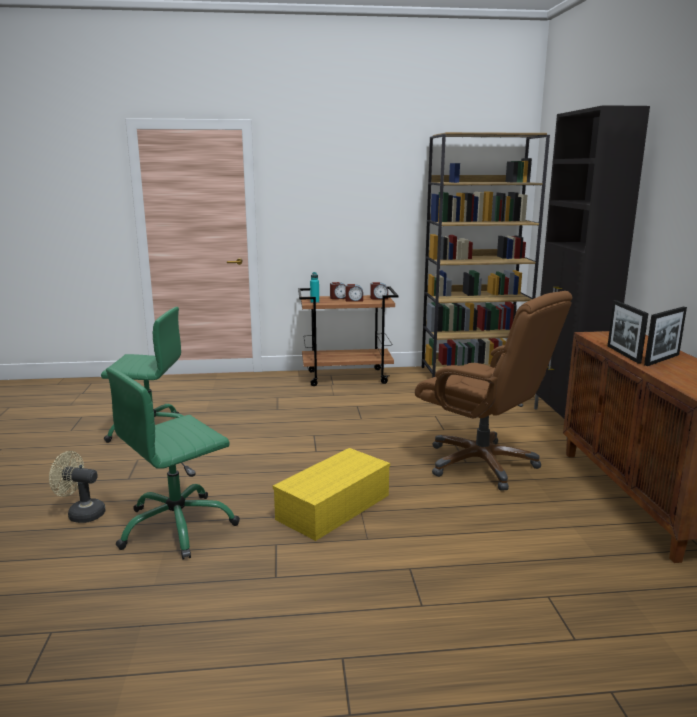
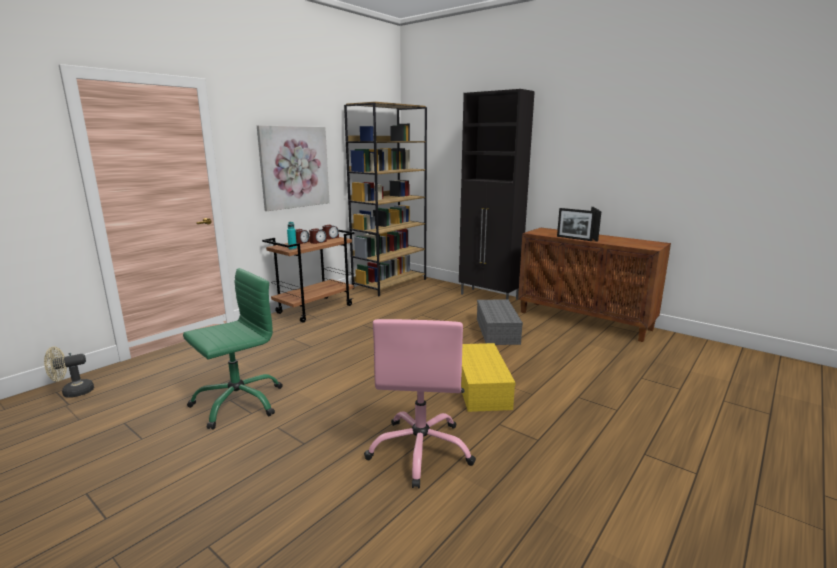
camera: 45 degrees left, 0 degrees up
(81, 514) = (326, 488): beige fan -> beige fan (72, 392)
(177, 527) = (421, 450): green office chair -> pink office chair
(351, 212) = (294, 167): none -> picture
(482, 464) = (498, 331): brown office chair -> grey storage box

